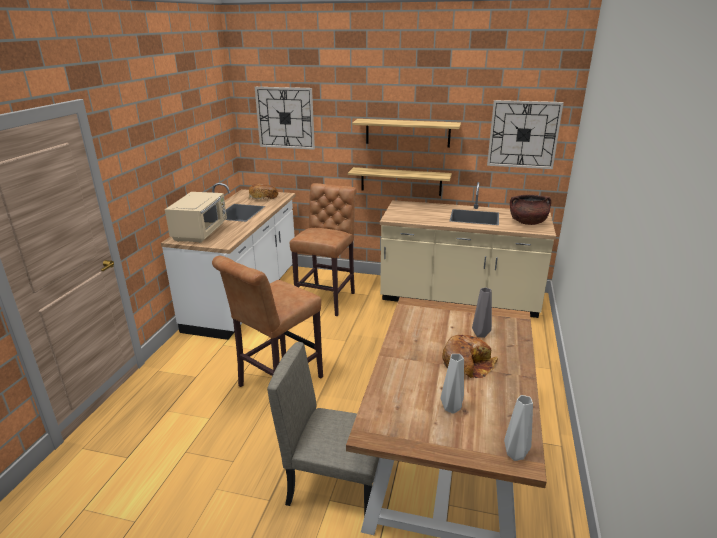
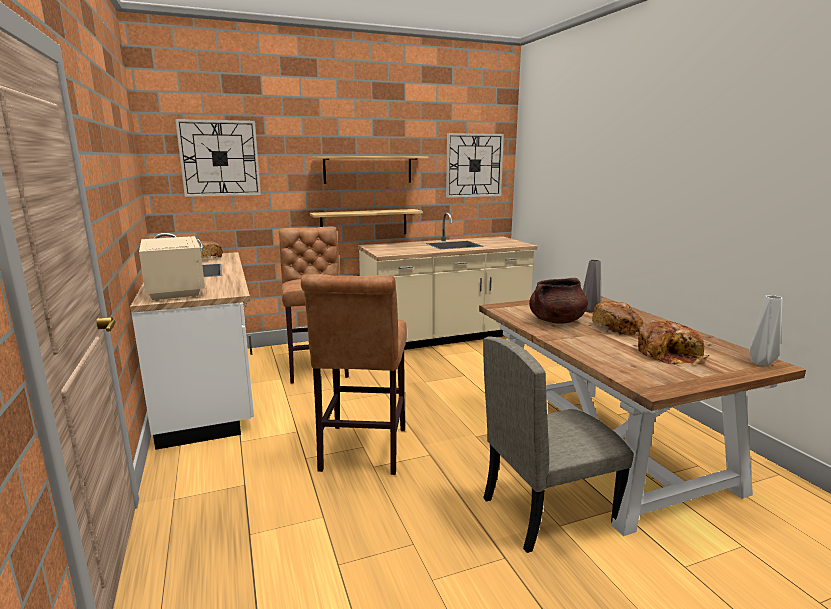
camera: 35 degrees left, 10 degrees down
(452, 409) = (669, 354): grey vase -> bread
(527, 222) = (502, 242): brown cooking pot -> brown cooking pot (556, 321)

